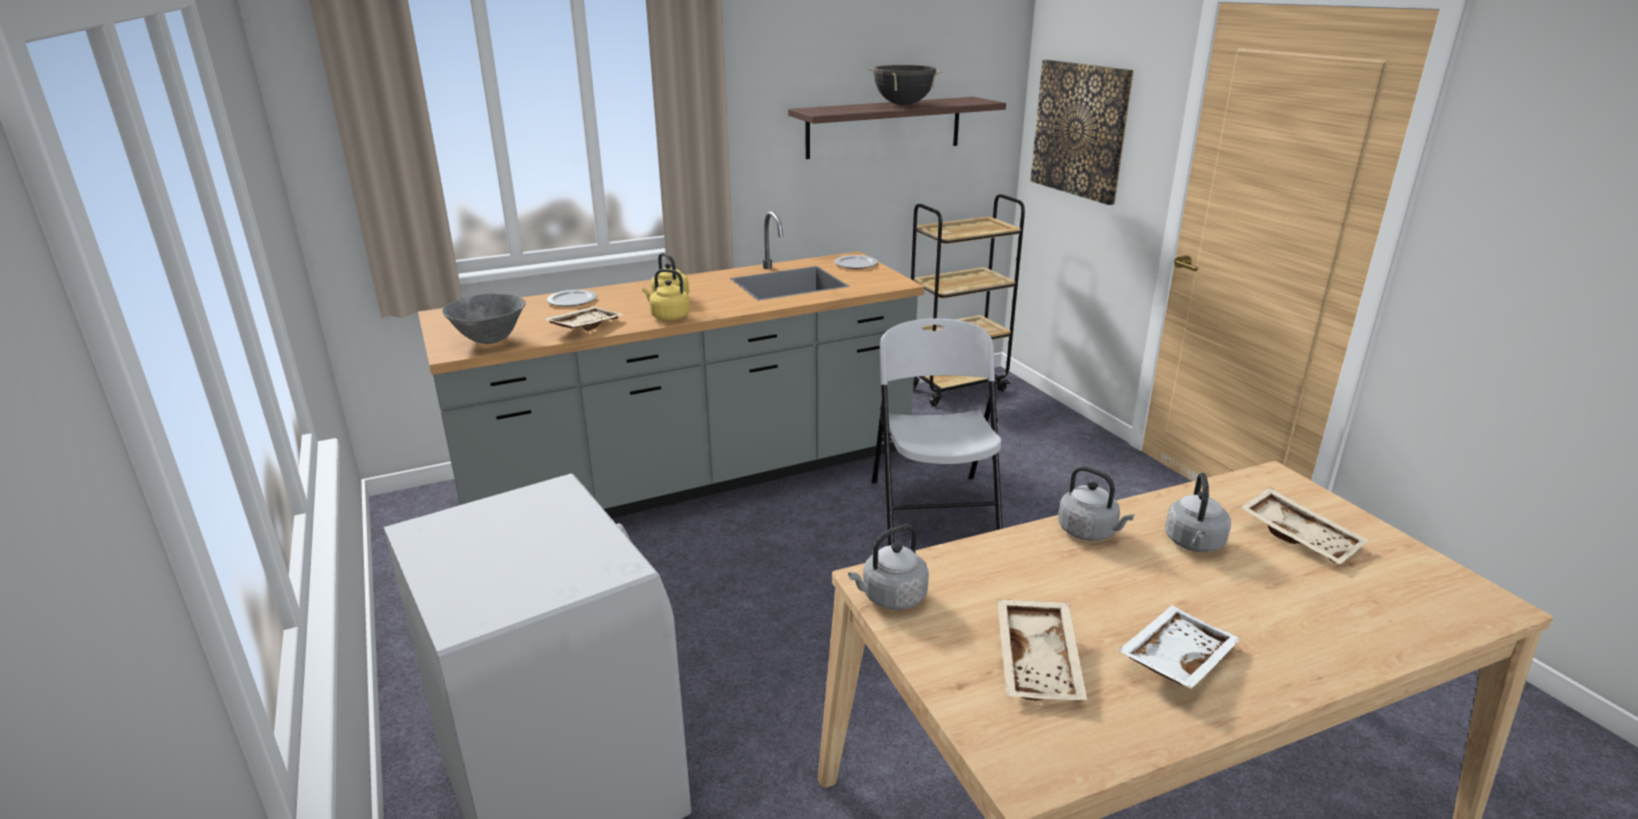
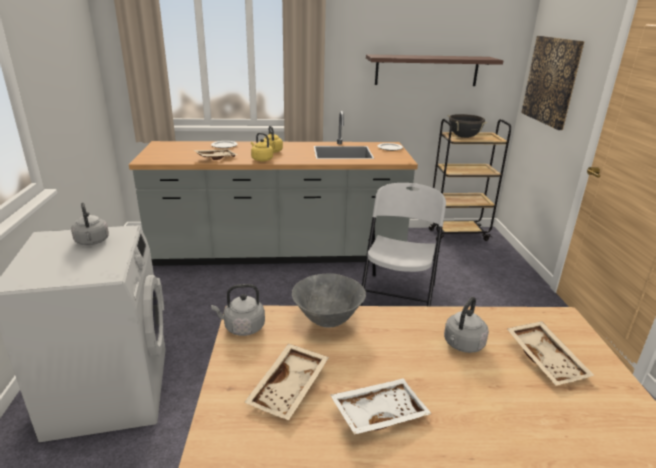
camera: 20 degrees right, 0 degrees up
(490, 340) = (166, 158): grey bowl -> grey bowl (328, 320)
(903, 104) = (436, 57): black cooking pot -> black cooking pot (464, 137)
(1089, 532) = (398, 321): grey kettle -> grey kettle (92, 242)

